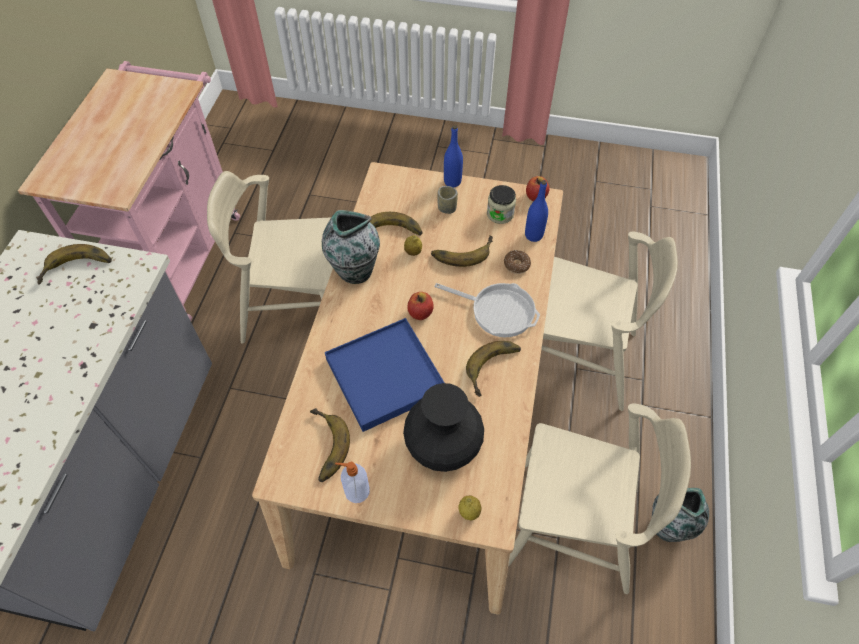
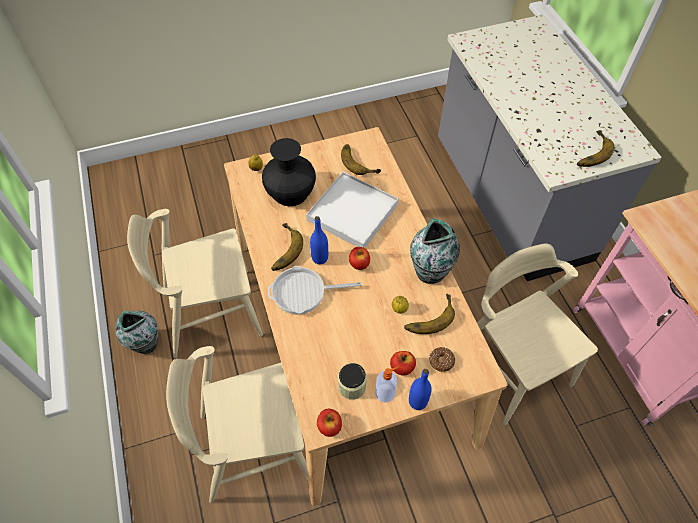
camera: 150 degrees right, 0 degrees up
(296, 307) = (511, 366): beige chair -> beige chair turned 90 degrees counterclockwise
(356, 491) = (325, 151): soap dispenser -> soap dispenser (386, 393)
(385, 376) = (352, 212): blue tray -> white tray
(447, 208) = (402, 367): cup -> apple
(461, 251) = (362, 330): banana -> none
(516, 265) = (310, 340): donut -> donut (441, 361)
(533, 235) = (310, 378): blue bottle -> blue bottle (320, 258)

